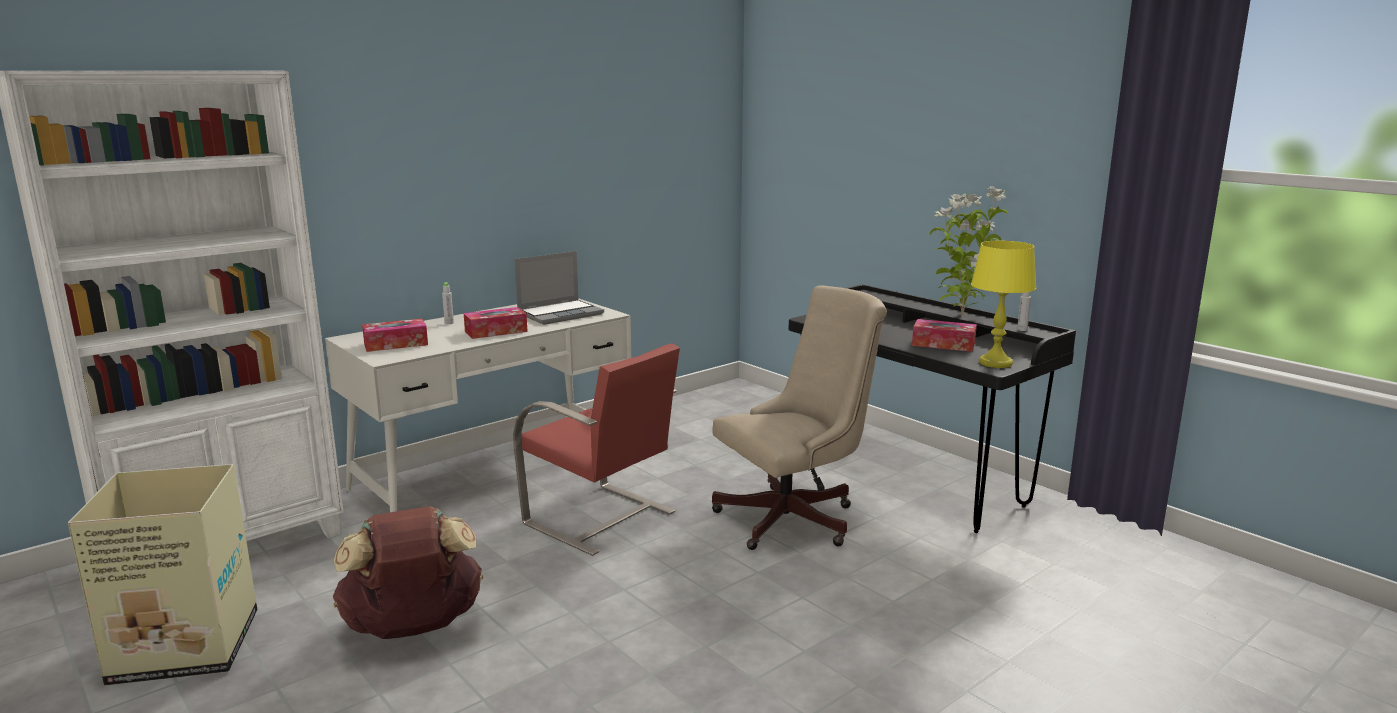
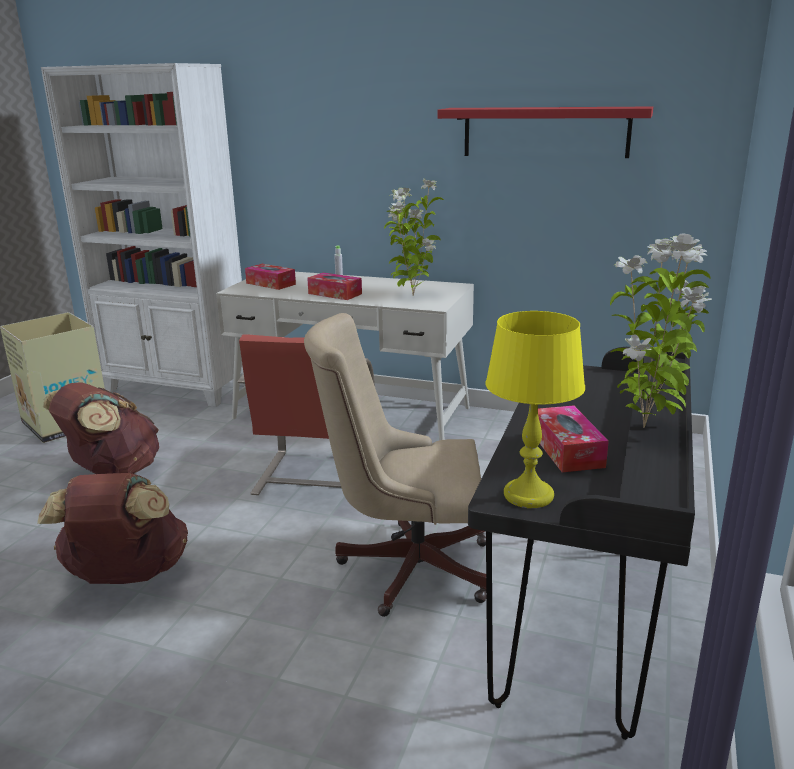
camera: 60 degrees right, 5 degrees up
(560, 314) = (411, 295): laptop -> potted plant
(615, 140) = (545, 132): none -> red shelf
(671, 650) = (126, 576): none -> brown backpack
(795, 518) = (405, 566): beige office chair -> beige office chair turned 150 degrees clockwise
(1022, 329) = (641, 475): grey bottle -> none

